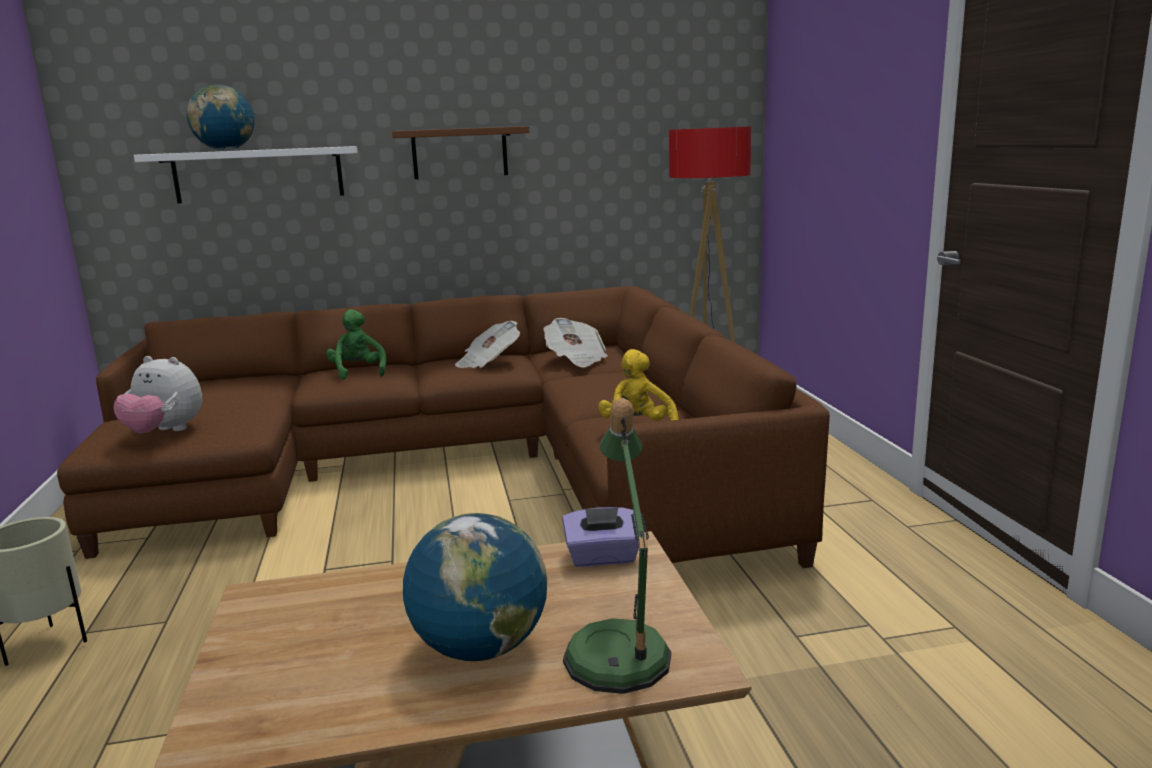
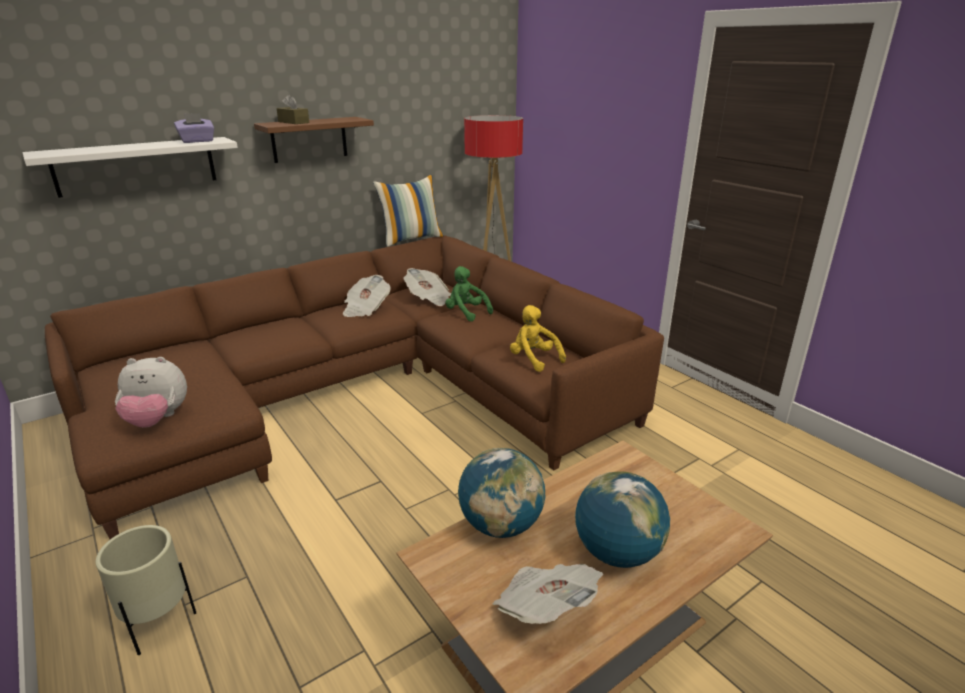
camera: 25 degrees left, 10 degrees up
(226, 150) = (110, 148): globe -> globe (501, 525)
(313, 681) = (544, 608): none -> newspaper
(358, 372) = (267, 331): green plush toy -> green plush toy (466, 313)
(433, 129) = (293, 122): none -> brown tissue box
(587, 287) = (411, 239): none -> pillow
(602, 558) = (616, 467): purple tissue box -> purple tissue box (197, 141)
(619, 647) = (688, 529): table lamp -> none

